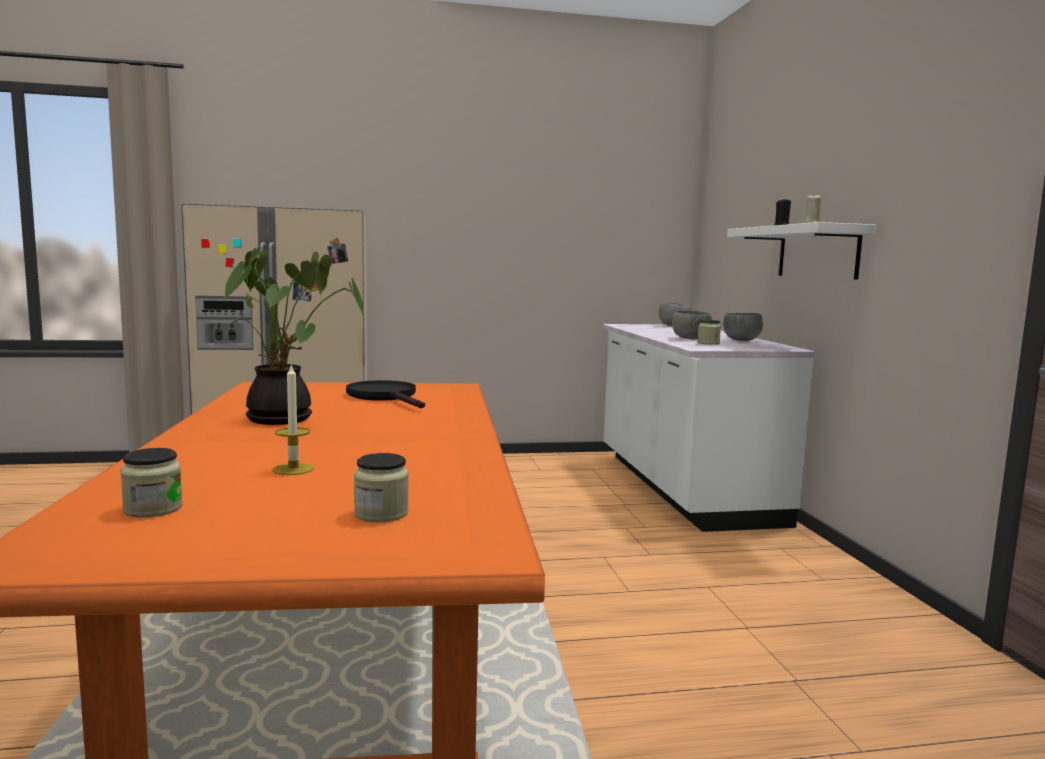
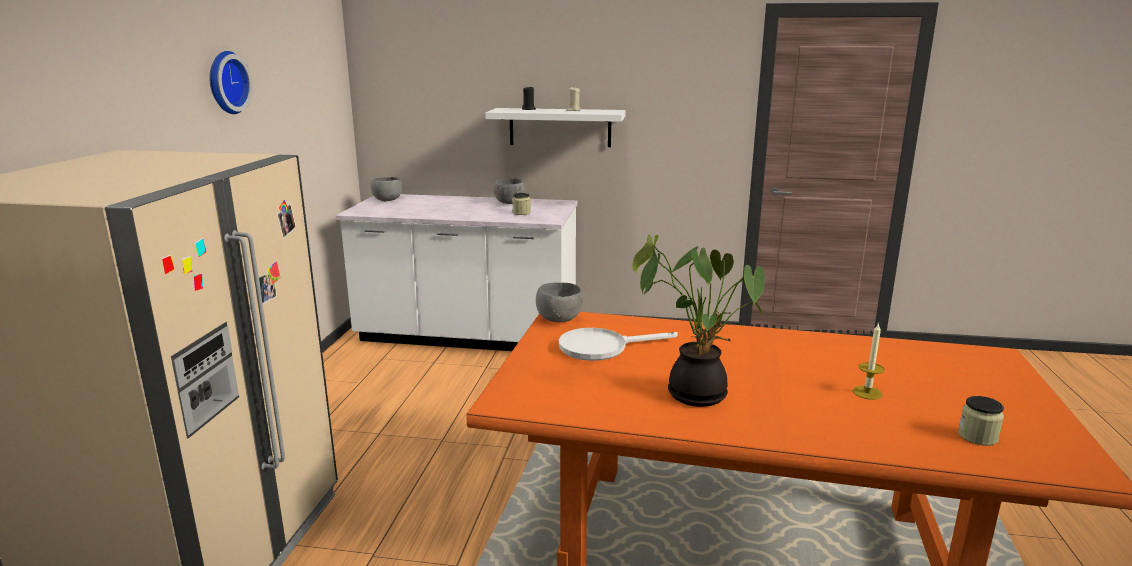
camera: 70 degrees left, 10 degrees up
(381, 514) = (953, 372): jar -> none
(386, 397) = (602, 347): black frying pan -> white frying pan
(497, 190) = (225, 82): none -> wall clock
(691, 339) = (492, 212): grey bowl -> grey bowl (559, 319)

